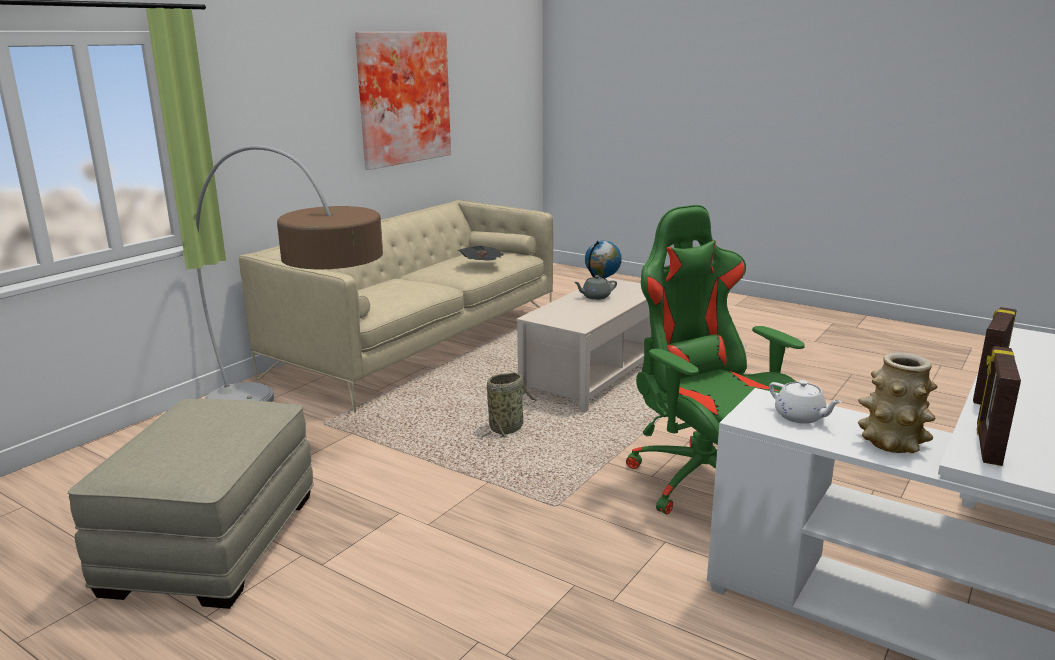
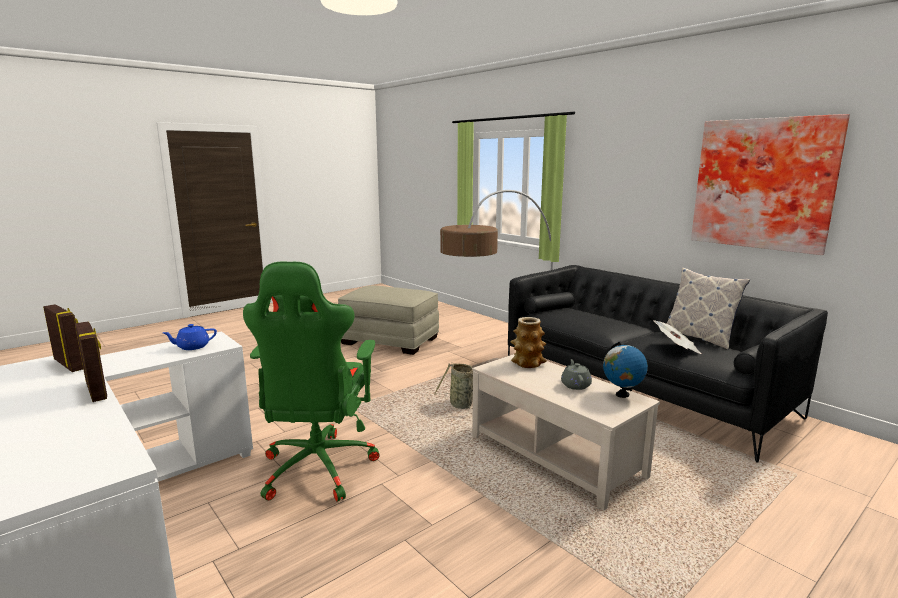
camera: 105 degrees right, 5 degrees down
(418, 344) = (640, 389): beige sofa -> black sofa
(430, 262) = (699, 338): none -> pillow
(710, 488) = (321, 463): green office chair -> green office chair turned 105 degrees clockwise
(800, 417) = (192, 347): white teapot -> blue teapot
(891, 442) = (130, 358): vase -> vase (528, 363)

